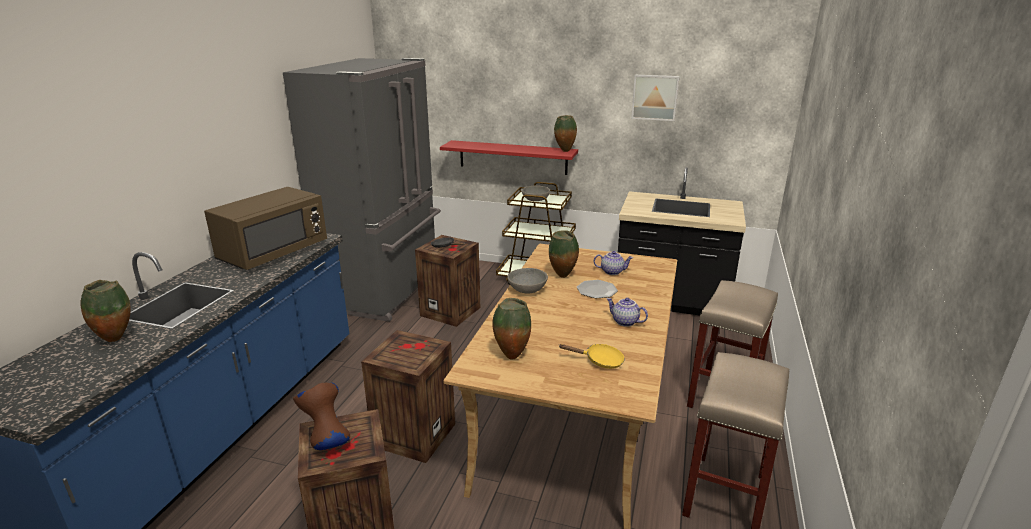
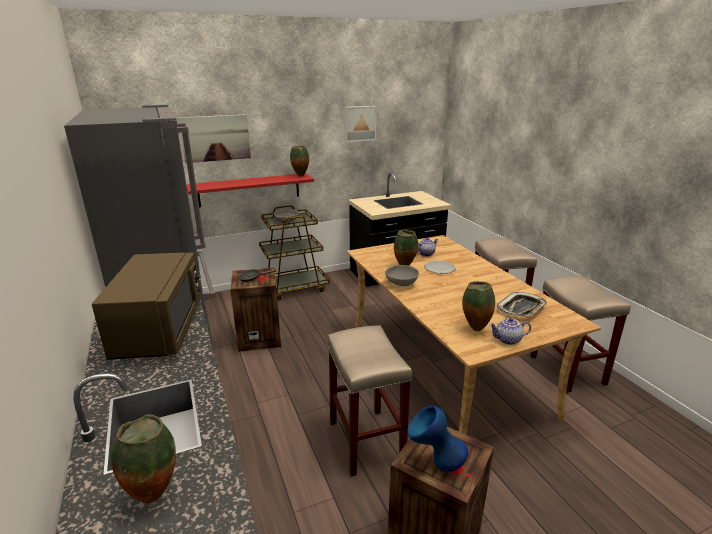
camera: 40 degrees left, 0 degrees up
(326, 441) = (435, 463): brown vase -> blue vase
(414, 434) = (365, 440): crate -> beige stool
(483, 96) = (215, 138): none -> picture
(600, 361) = (521, 308): yellow frying pan -> tray
(624, 322) = (489, 281): teapot -> teapot (508, 340)

